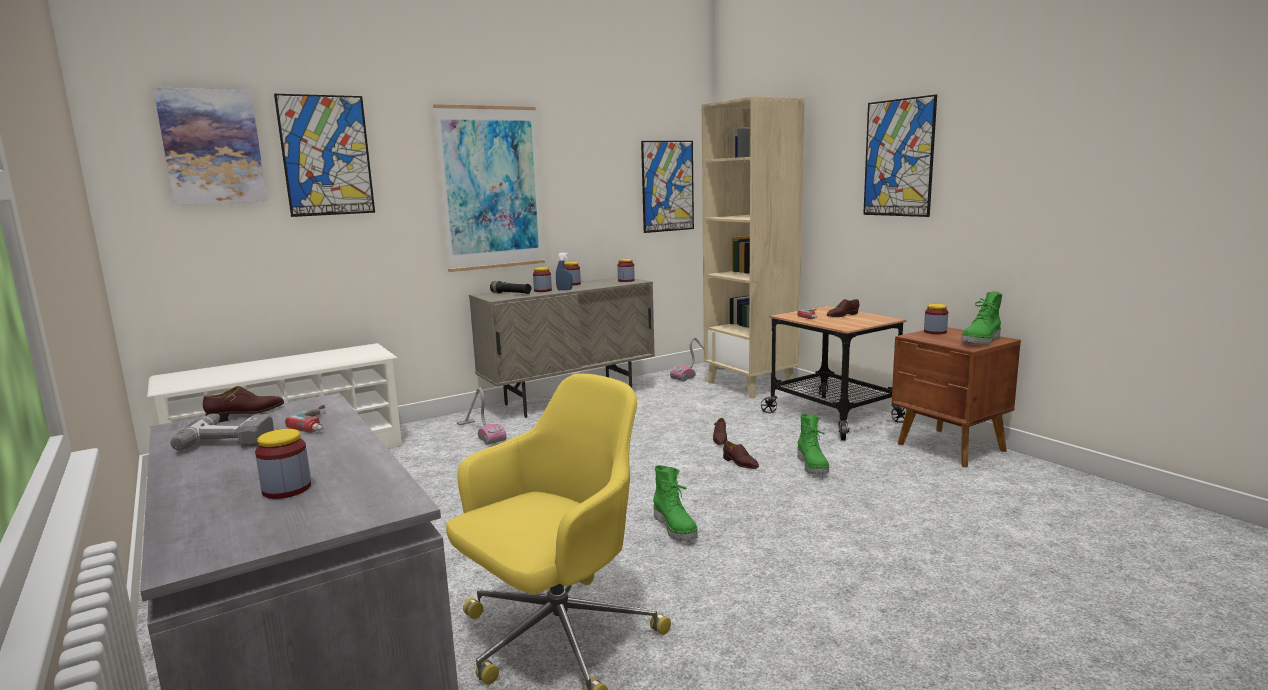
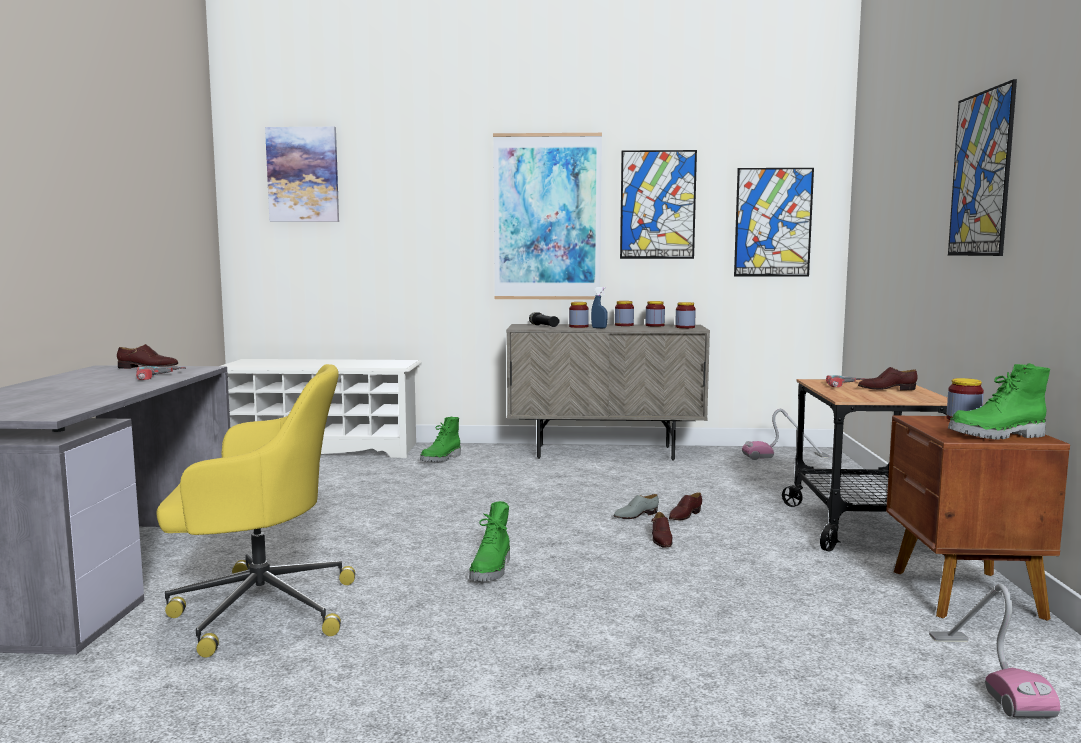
camera: 35 degrees right, 5 degrees down
(232, 437) = (102, 375): power drill -> none
(287, 489) = (38, 399): jar -> jar (655, 325)
(326, 156) = (391, 182): picture -> picture (657, 205)
(480, 432) = (480, 461): vacuum cleaner -> vacuum cleaner (986, 674)
(689, 448) = (635, 515): none -> grey shoe
(751, 385) = (827, 477): beige bookcase -> none
(813, 466) = (737, 563): green boot -> green boot (441, 459)

